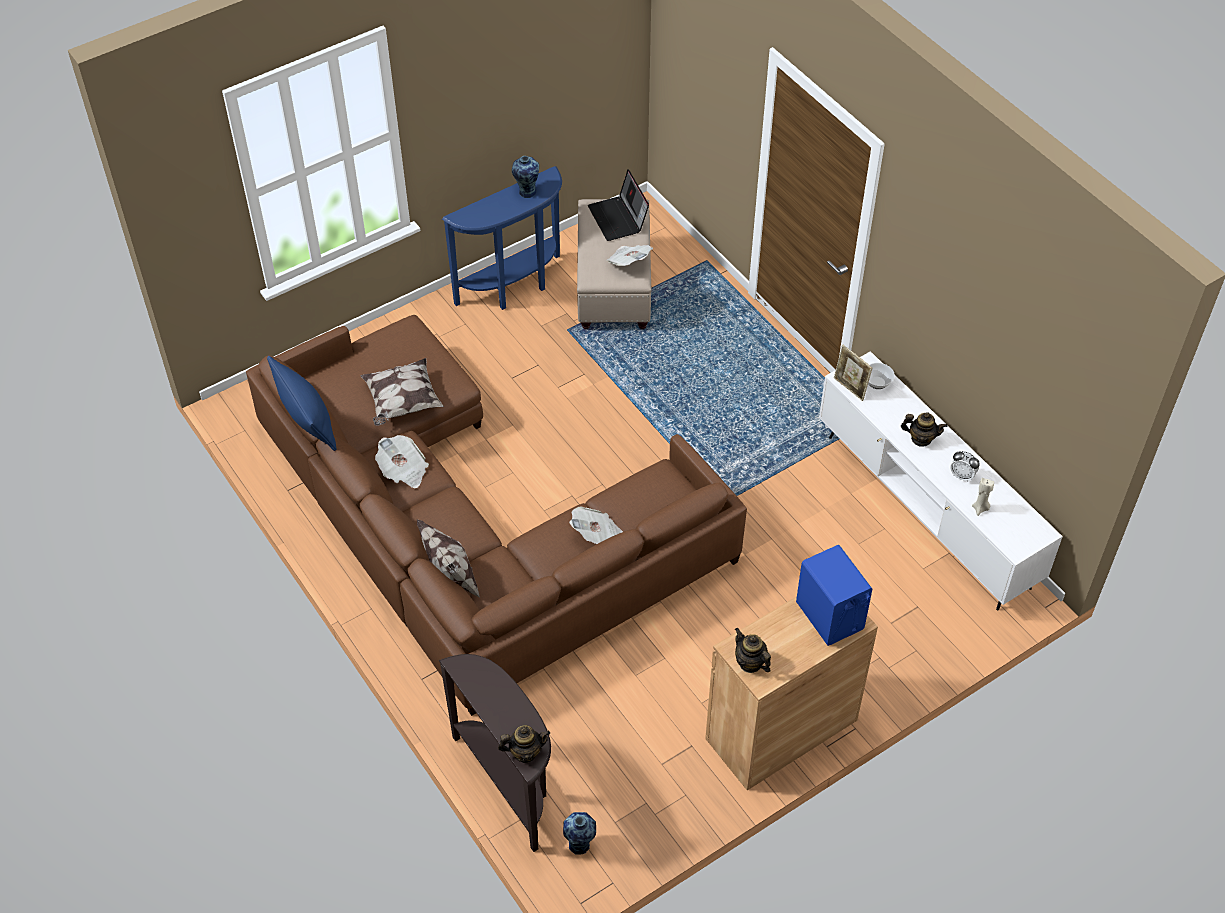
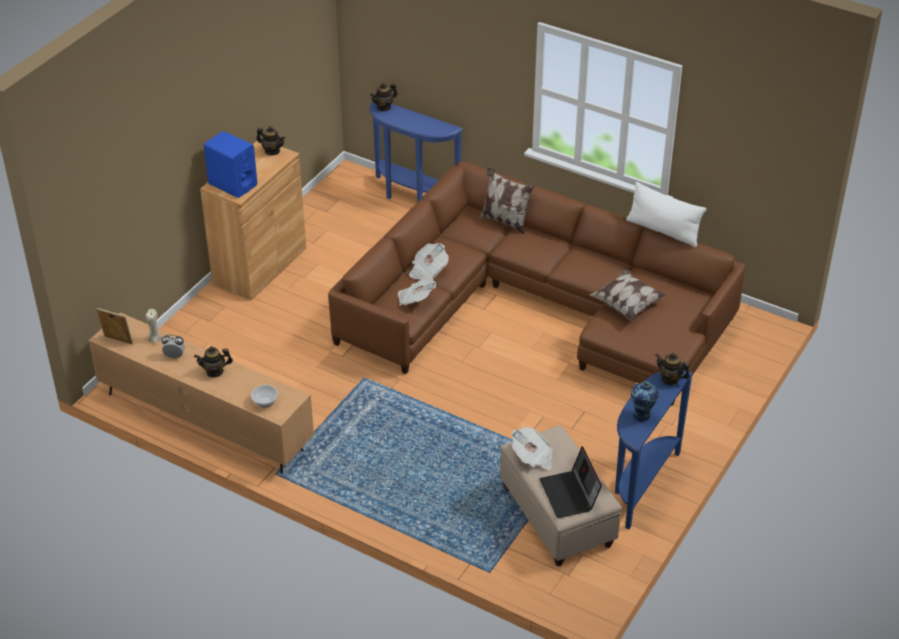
camera: 155 degrees right, 10 degrees down
(307, 419) = (663, 230): blue pillow -> white pillow
(403, 470) = (587, 264): newspaper -> newspaper (415, 299)
(471, 216) = (670, 379): none -> teapot
(509, 783) = (411, 197): brown console table -> blue console table
(580, 845) = (353, 185): vase -> none
(618, 219) = (570, 495): laptop -> laptop turned 150 degrees counterclockwise
(850, 388) = (285, 391): picture frame -> picture frame (117, 341)
(925, 510) = (205, 422): white tv stand -> brown tv stand

